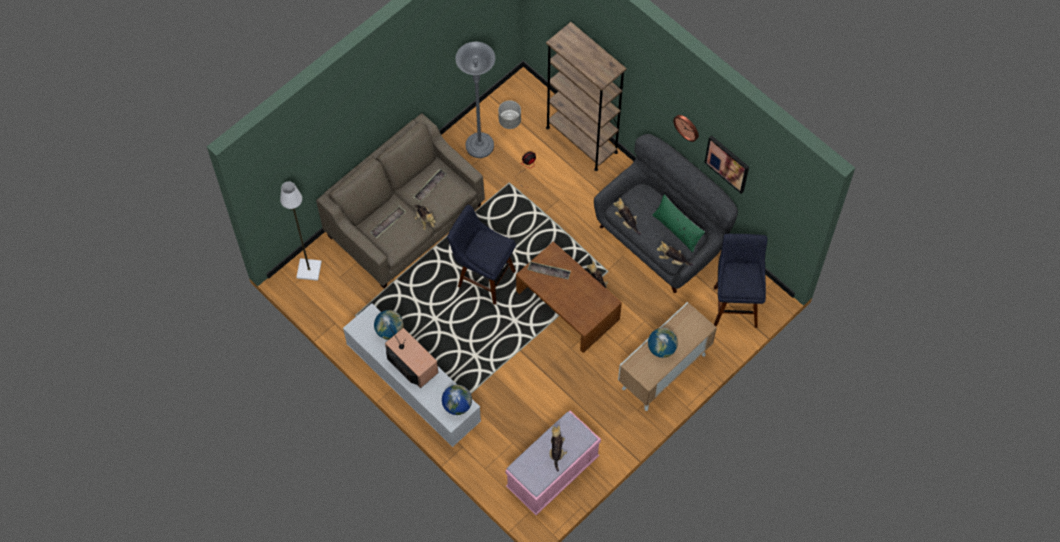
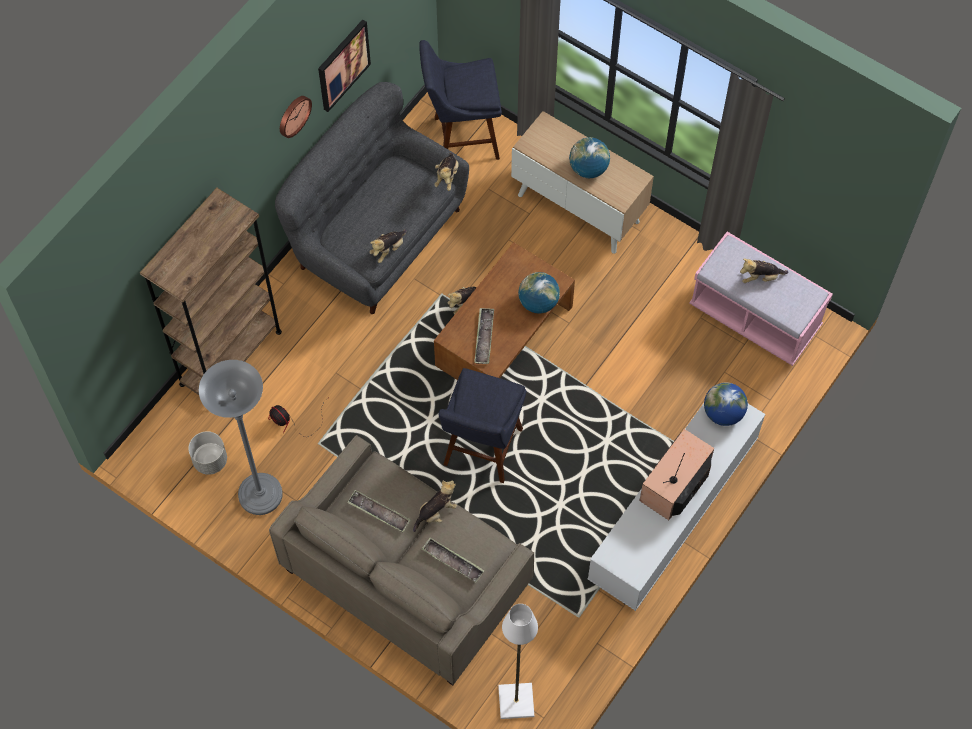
camera: 100 degrees left, 0 degrees up
(389, 331) = (629, 524): globe -> globe (538, 302)
(677, 229) = (389, 187): green pillow -> none

